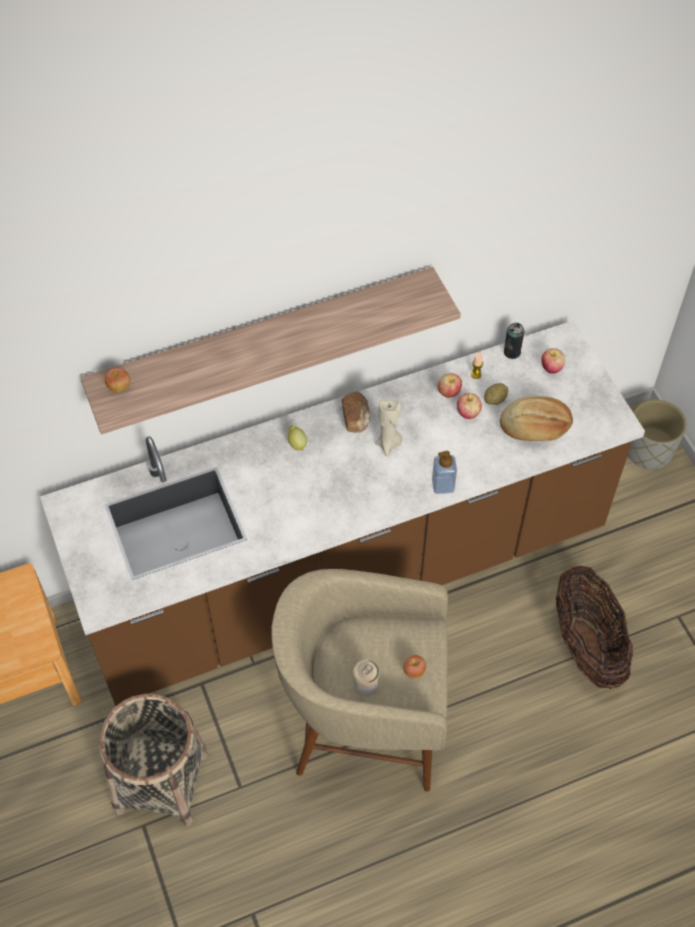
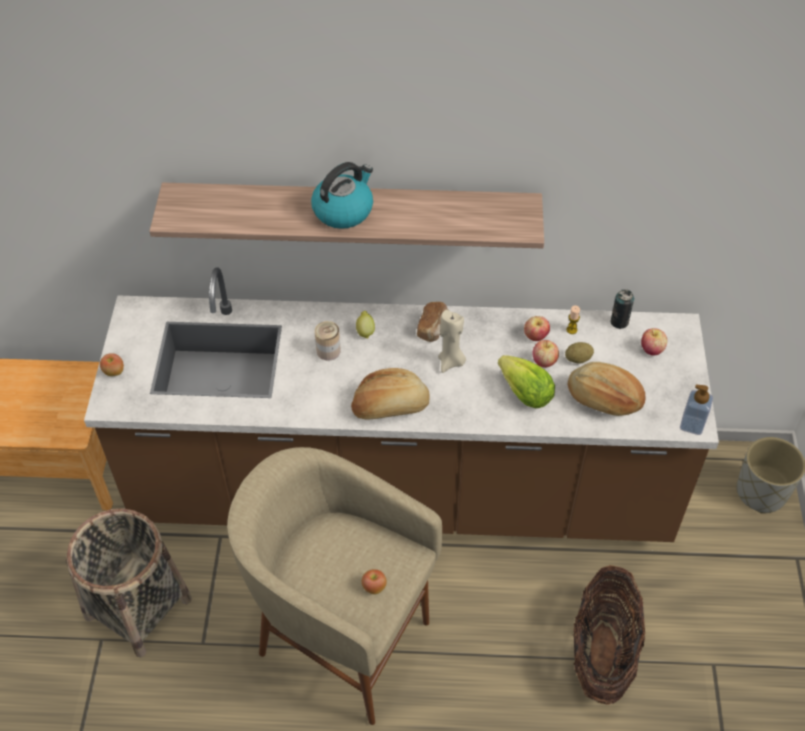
camera: 25 degrees right, 5 degrees down
(119, 387) = (188, 202): apple -> apple (114, 372)
(269, 345) = (343, 210): none -> kettle
(358, 506) = (390, 406): none -> bread
(365, 685) = (321, 580): can -> can (328, 351)
(443, 485) = (482, 418): soap dispenser -> soap dispenser (691, 425)
(467, 449) = (525, 394): none -> lettuce

